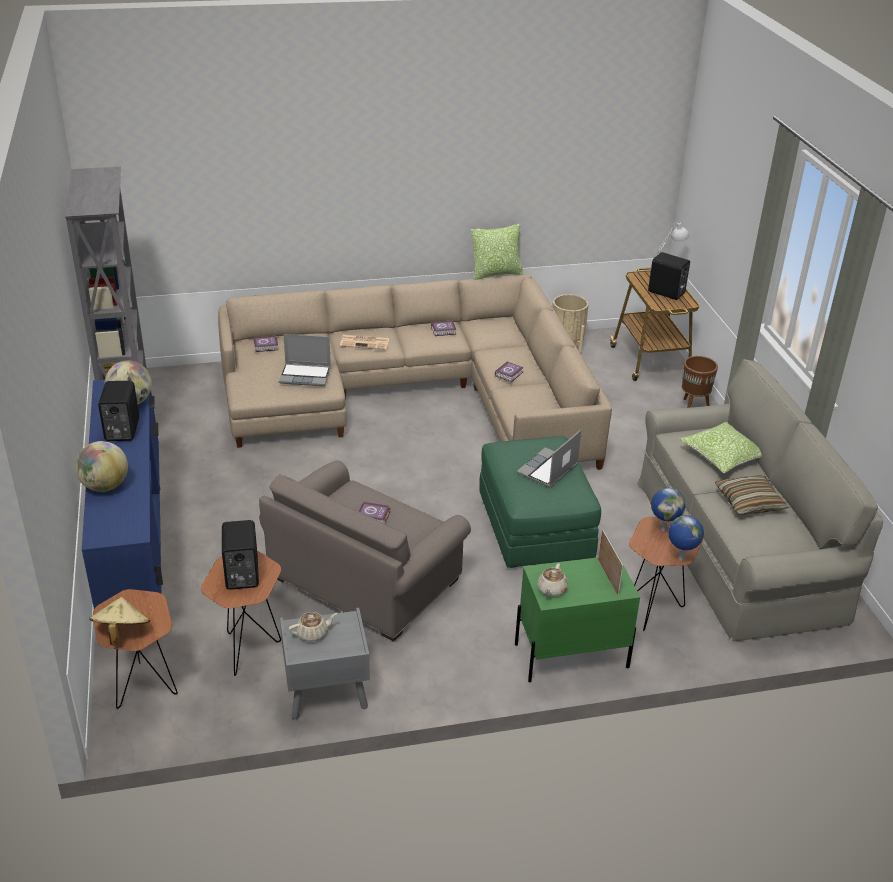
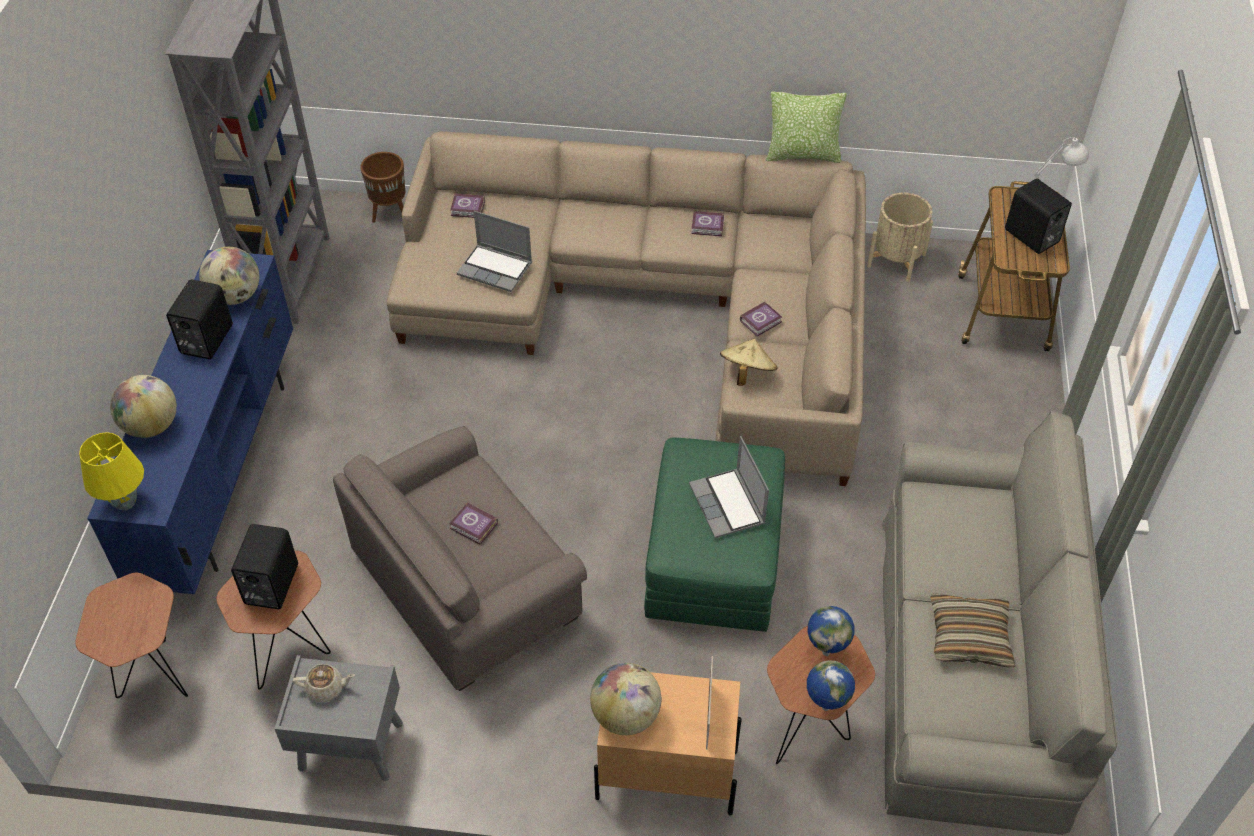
camera: 20 degrees right, 15 degrees up
(109, 534) = (126, 502): none -> yellow table lamp
(121, 633) = (105, 636): beige hat -> beige hat (746, 373)
(365, 342) = (596, 227): newspaper -> none
(548, 470) = (728, 505): laptop -> laptop turned 75 degrees counterclockwise
(551, 589) = (625, 715): beige teapot -> globe
(570, 655) = (666, 774): green nightstand -> beige nightstand
(693, 406) = (1026, 407): brown planter -> brown planter (390, 214)
(723, 456) = (973, 546): pillow -> none

